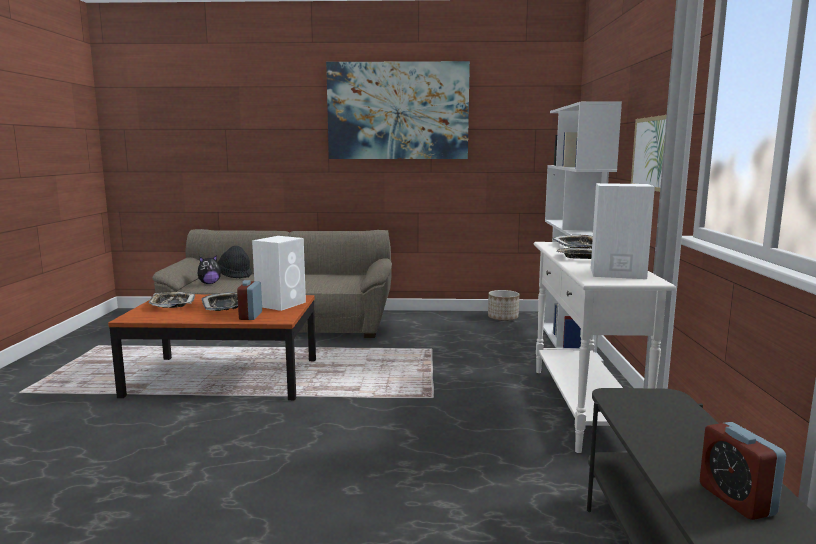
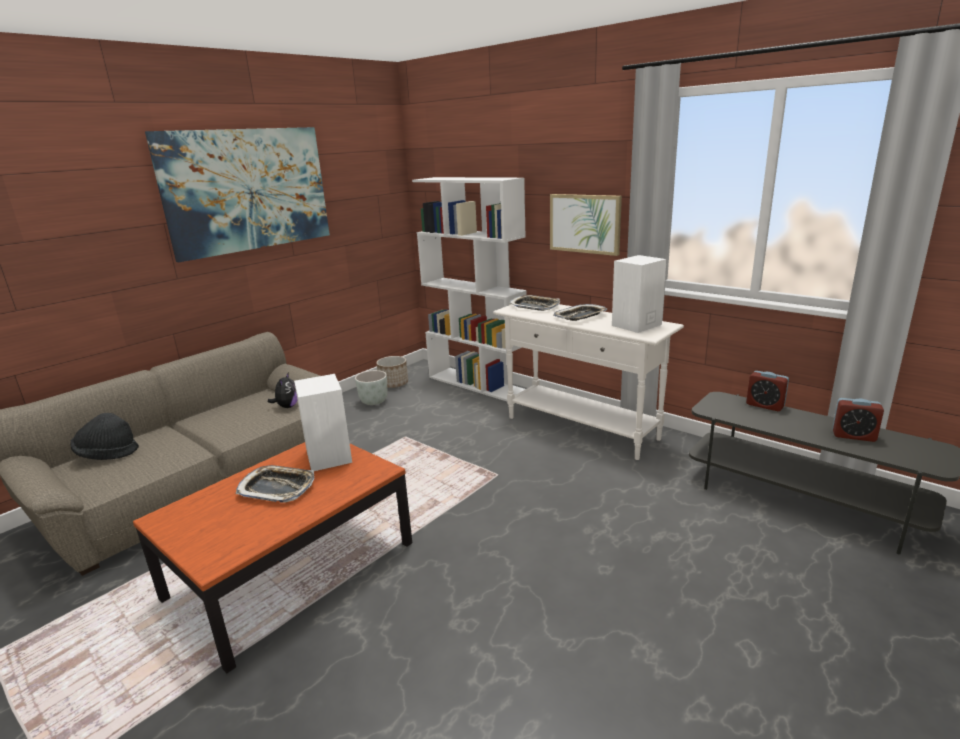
camera: 50 degrees left, 10 degrees up
(172, 304) = (203, 521): tray -> none
(209, 283) = (105, 479): plush toy -> plush toy (287, 406)
(250, 316) = (343, 483): alarm clock -> alarm clock (765, 405)
(462, 323) = (373, 402): none -> grey planter

